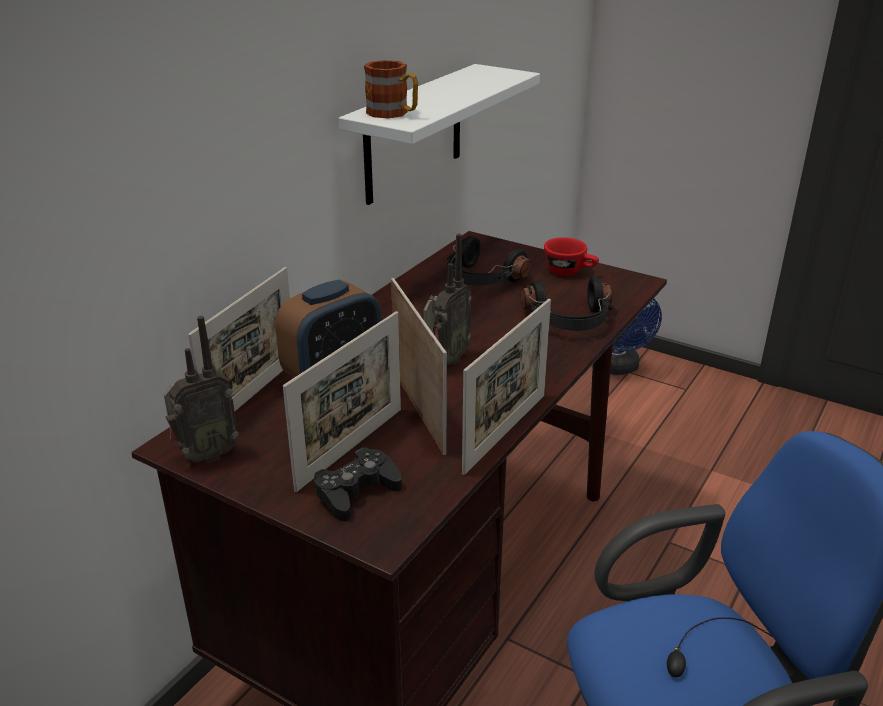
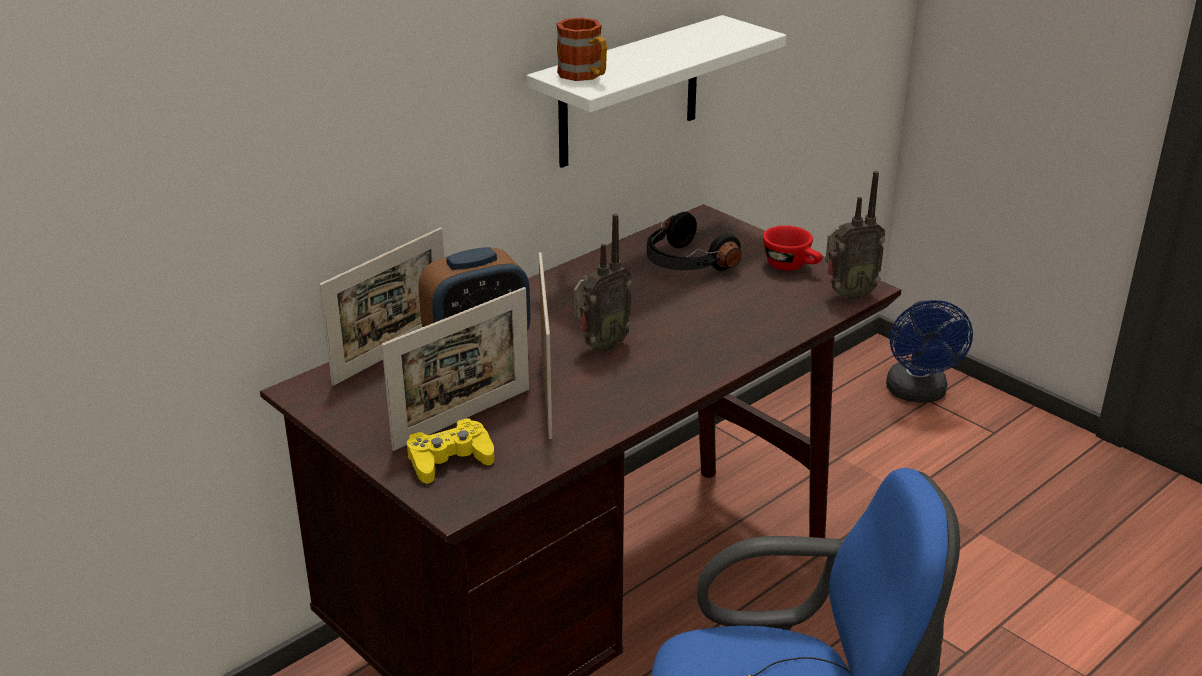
camera: 15 degrees right, 0 degrees up
(205, 455) = (325, 404): radio -> radio (847, 295)
(356, 491) = (449, 459): black game controller -> yellow game controller
(505, 432) = (622, 427): picture frame -> none
(569, 321) = (758, 322): black headphones -> none

